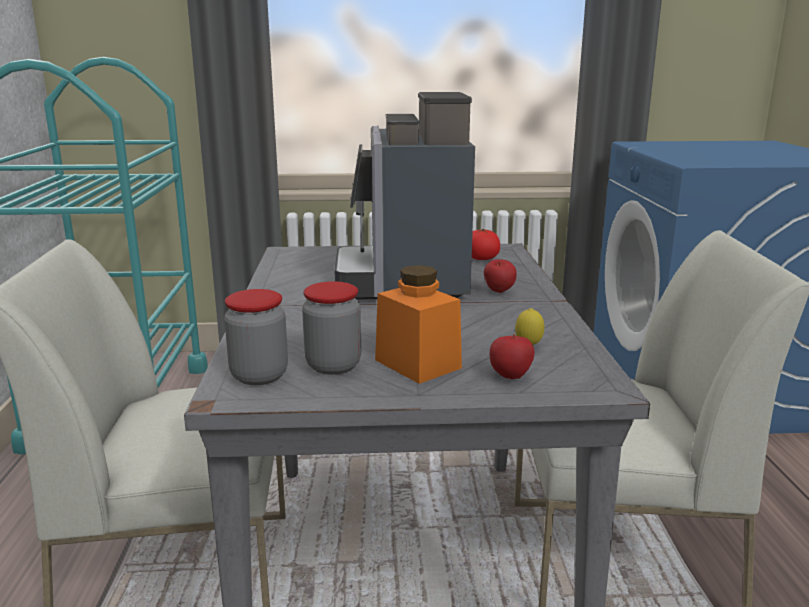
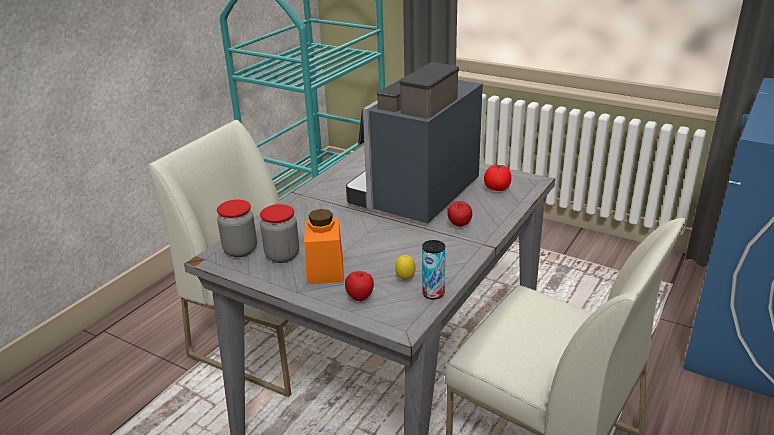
camera: 35 degrees right, 10 degrees up
(581, 350) = (433, 293): none -> can

